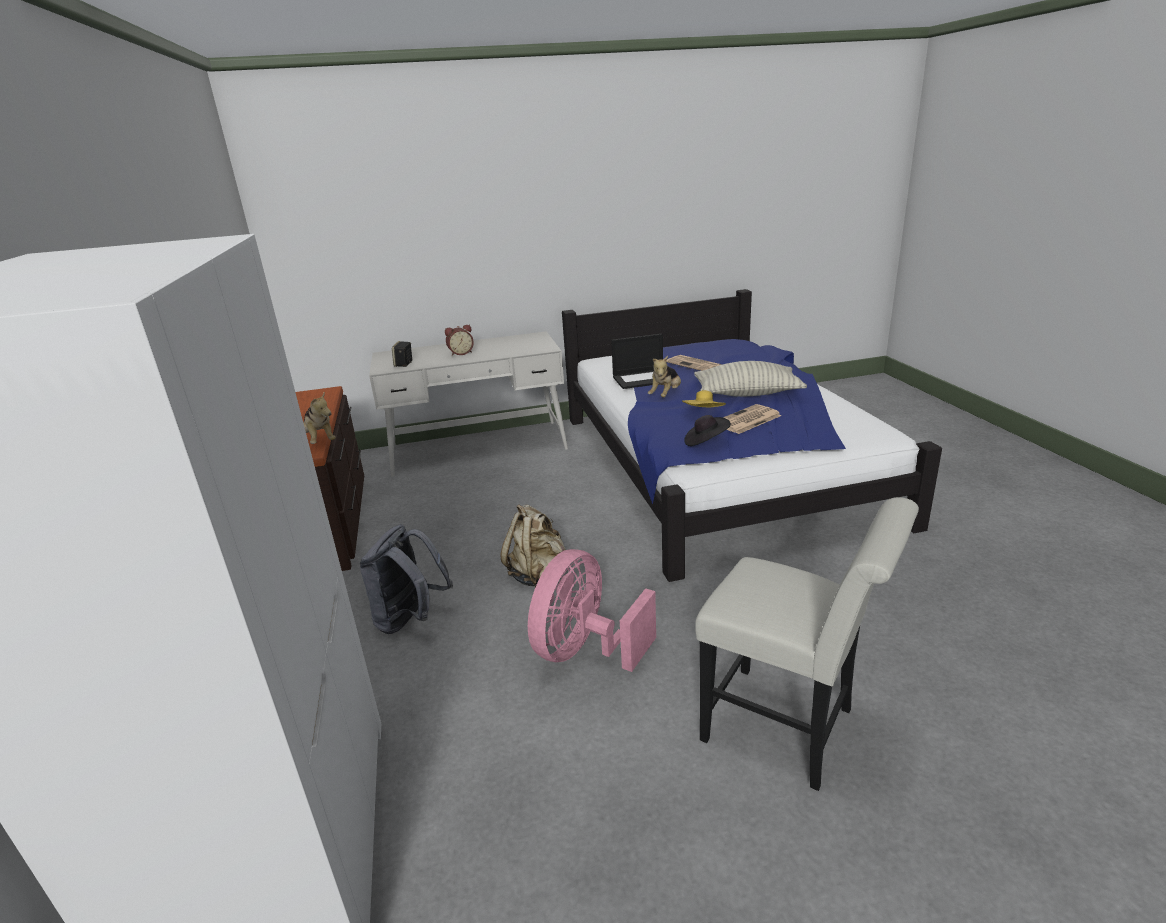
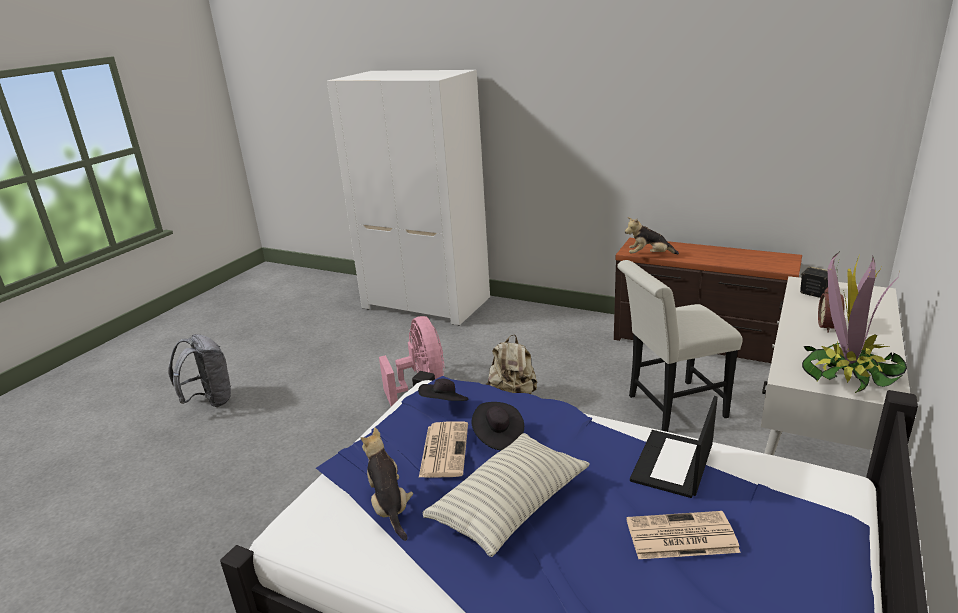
camera: 130 degrees right, 0 degrees up
(410, 620) = (528, 346): grey backpack -> grey backpack (210, 401)
(523, 342) = (847, 372): none -> potted plant
(665, 395) = (589, 448): plush toy -> plush toy (389, 507)
(703, 414) = (497, 435): yellow hat -> black hat
(788, 729) = (285, 416): white chair -> white chair (670, 407)

